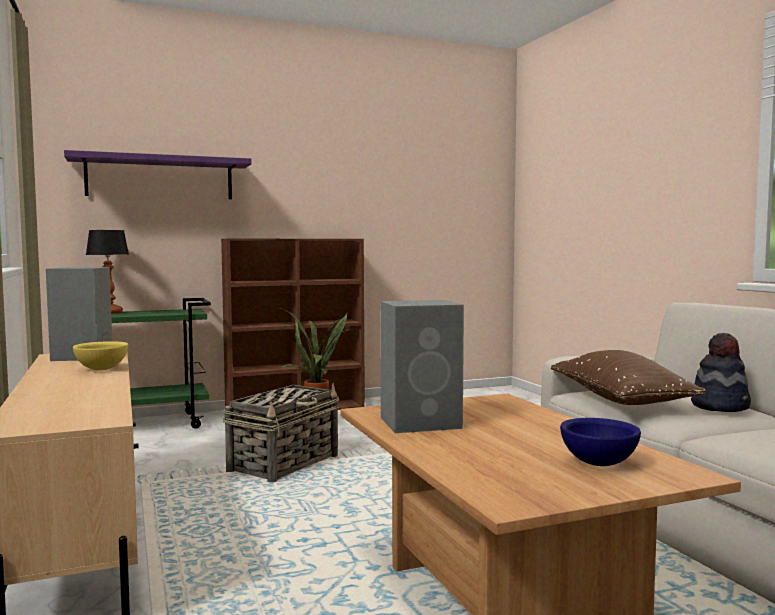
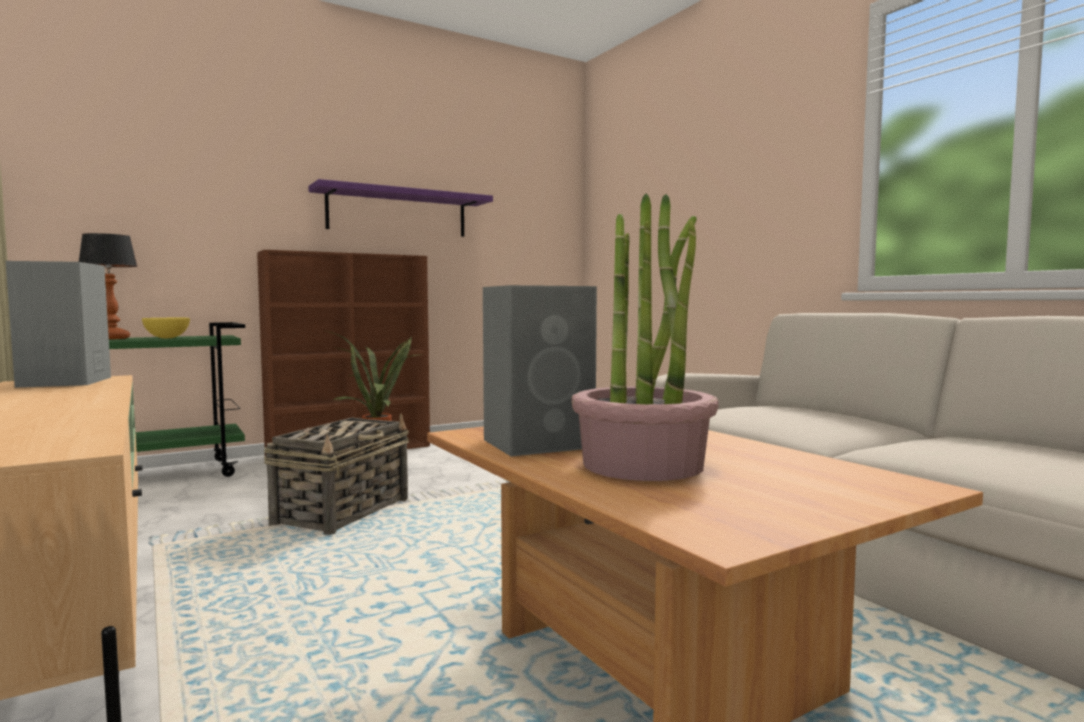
camera: 10 degrees left, 0 degrees up
(102, 369) = (91, 393): yellow bowl -> yellow bowl (168, 338)
(160, 178) = (178, 176): purple shelf -> purple shelf (398, 213)
(491, 445) = (643, 464): none -> potted plant
(598, 463) = (793, 479): blue bowl -> none
(620, 400) = (742, 417): brown pillow -> none
(720, 406) = (851, 419): hat -> none

